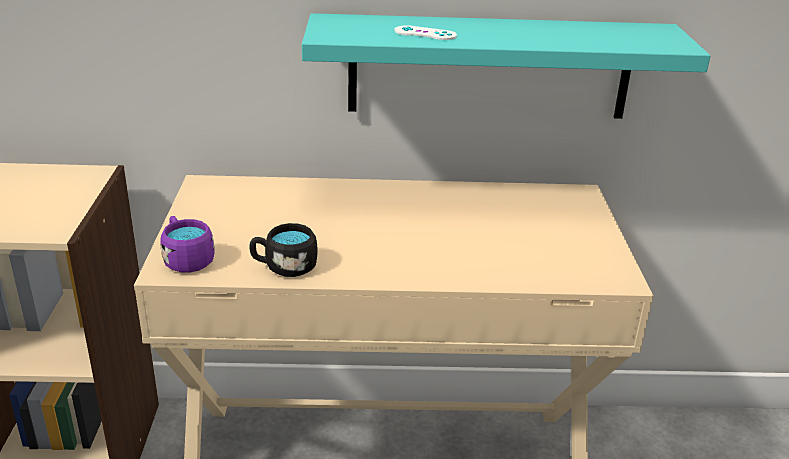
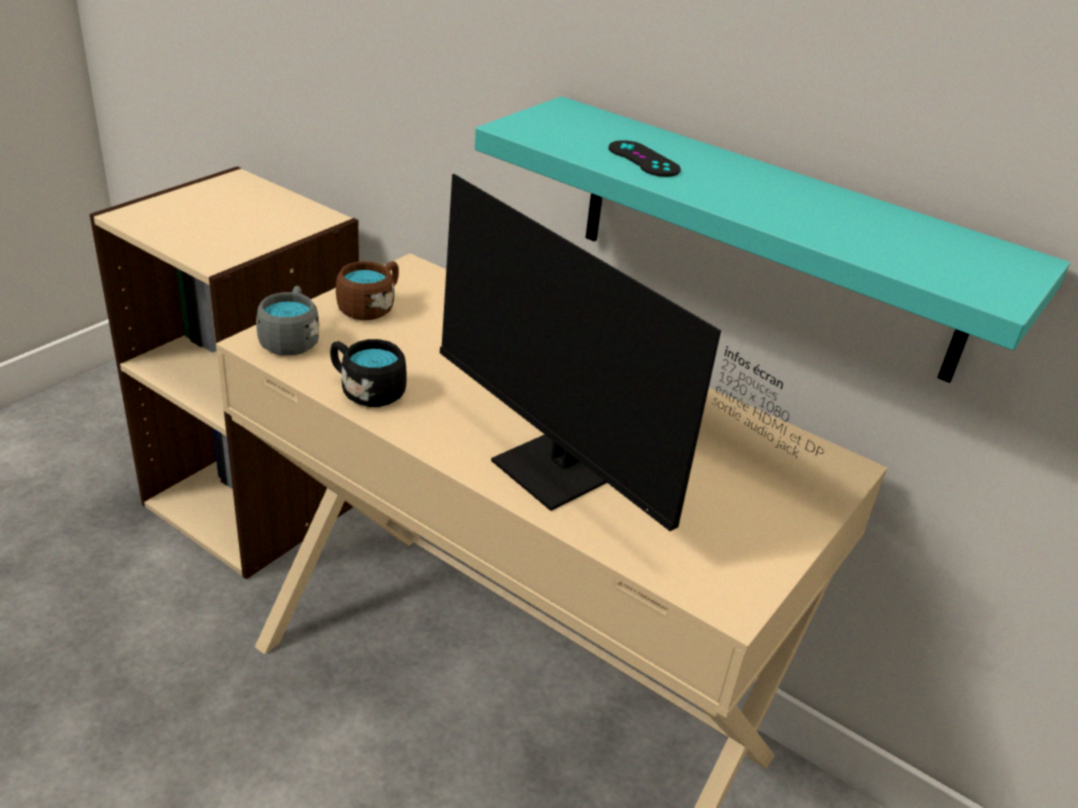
camera: 35 degrees right, 5 degrees up
(186, 259) = (291, 339): purple mug -> grey mug
(211, 217) = (371, 306): none -> brown mug
(425, 33) = (643, 159): white game controller -> black game controller
(466, 262) = (563, 479): none -> monitor

